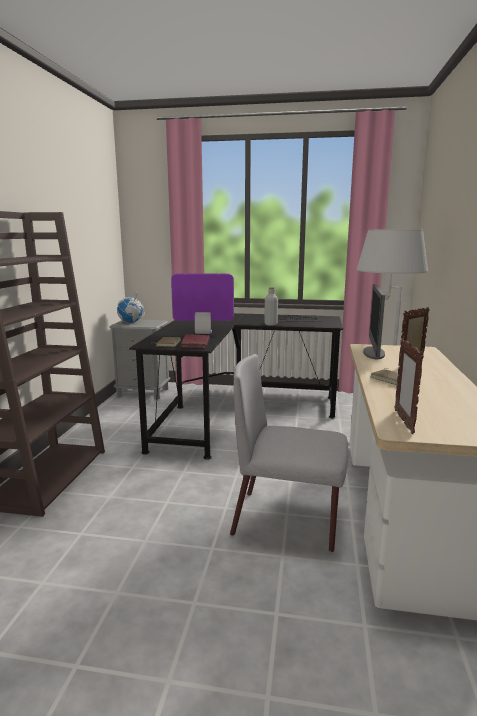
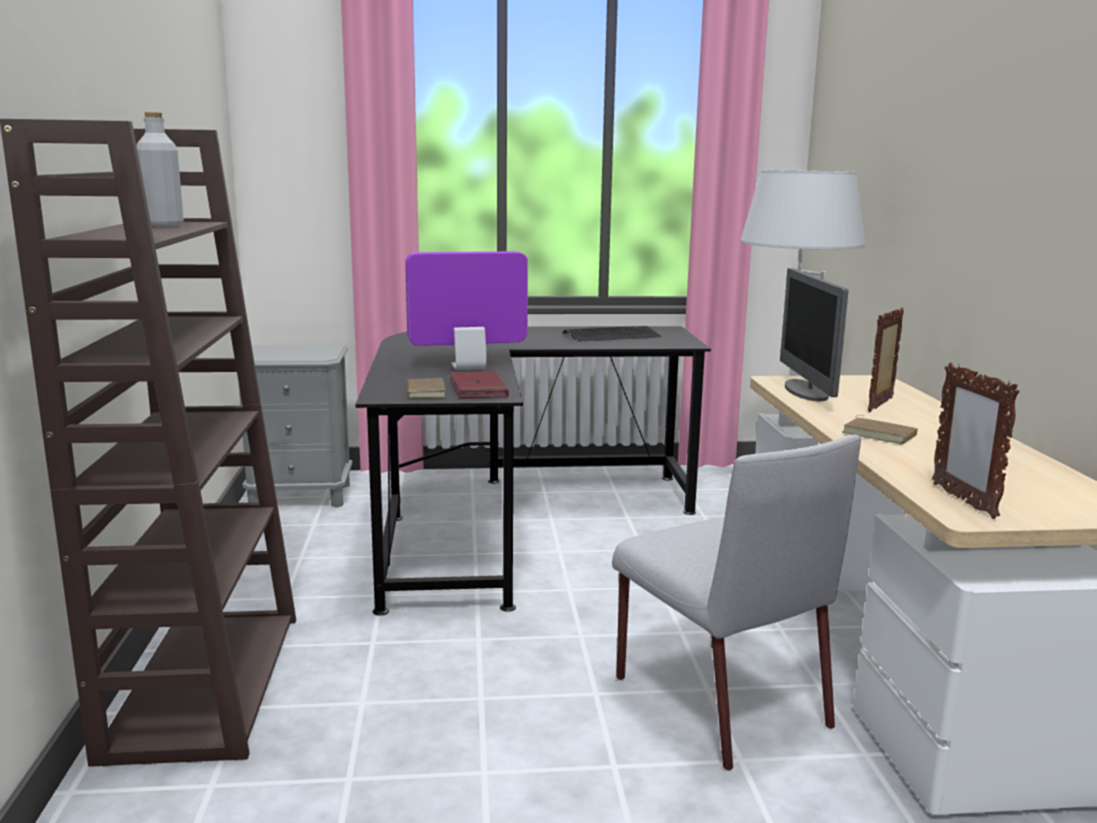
camera: 15 degrees left, 0 degrees up
(131, 322) = (274, 352): globe -> none
(270, 324) = (576, 346): grey bottle -> grey bottle (163, 225)
(288, 520) = (717, 699): grey chair -> grey chair turned 120 degrees counterclockwise

